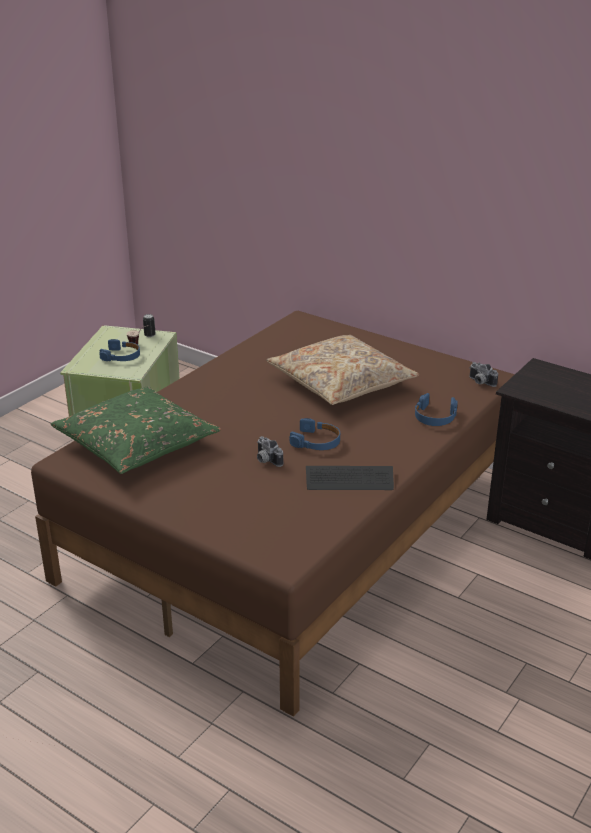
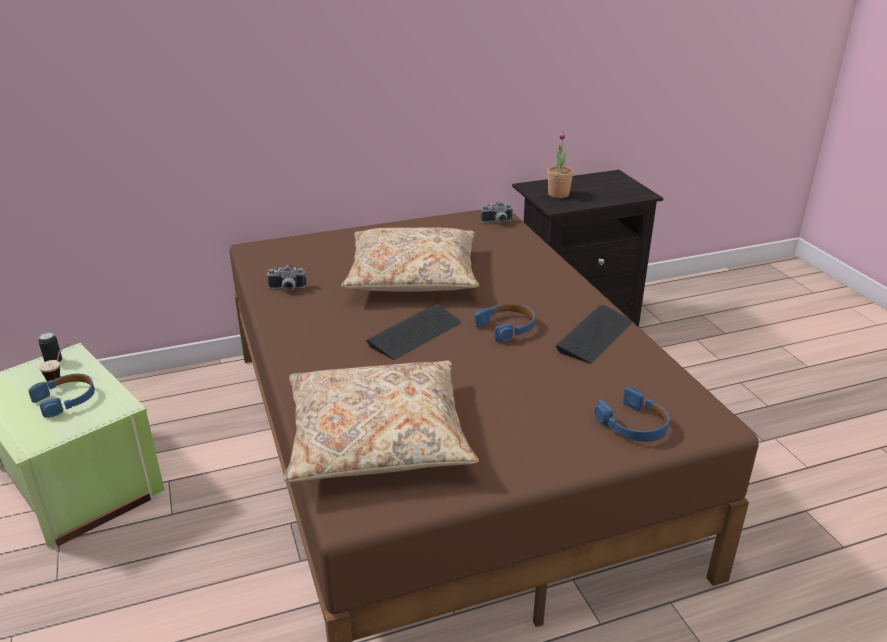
camera: 55 degrees left, 0 degrees up
(137, 443) = (377, 437): green pillow -> beige pillow
(264, 412) = (415, 333): none -> keyboard
(266, 460) = (511, 366): camera -> camera (287, 289)
(435, 417) = (530, 259): blue headphones -> blue headphones (634, 425)
(544, 383) = (558, 194): none -> potted plant

